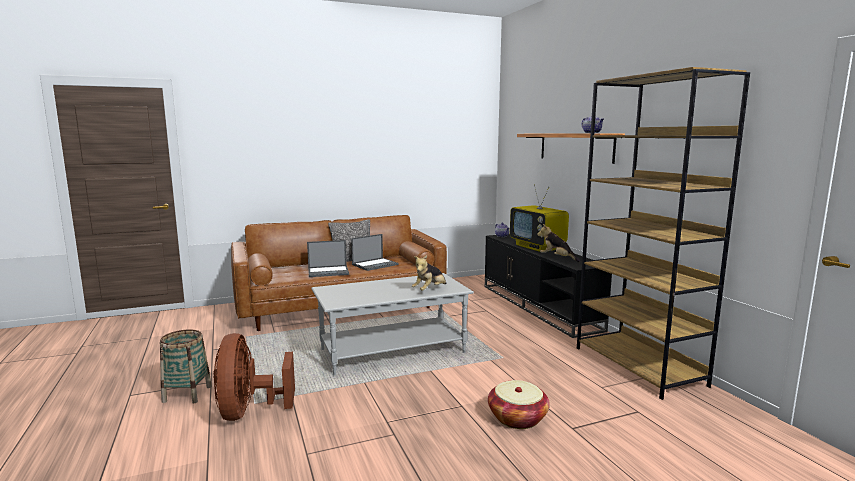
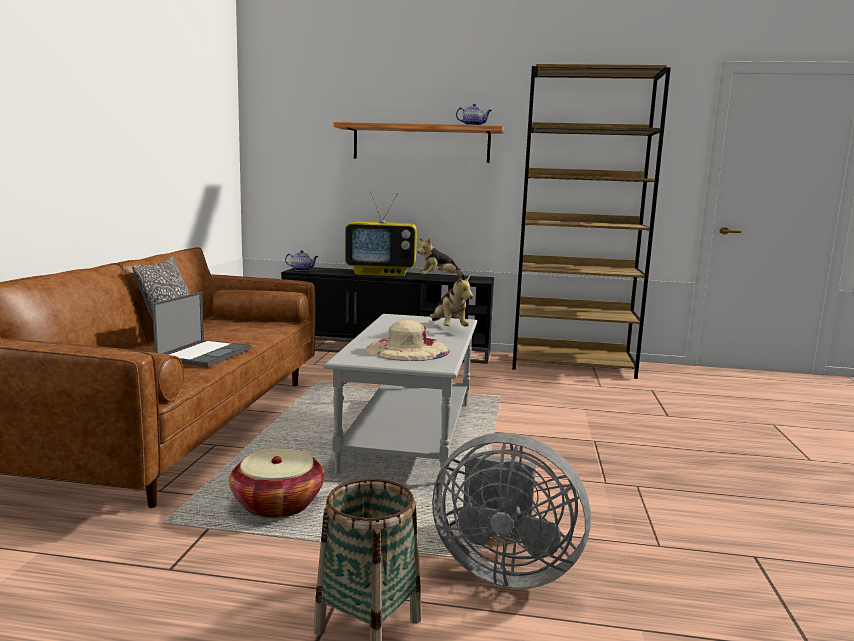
camera: 60 degrees left, 0 degrees up
(249, 411) = (503, 569): brown fan -> grey fan
(361, 293) = (407, 349): none -> beige hat
(375, 264) = (230, 331): laptop -> none
(517, 418) = (637, 427): basket -> basket (278, 504)

